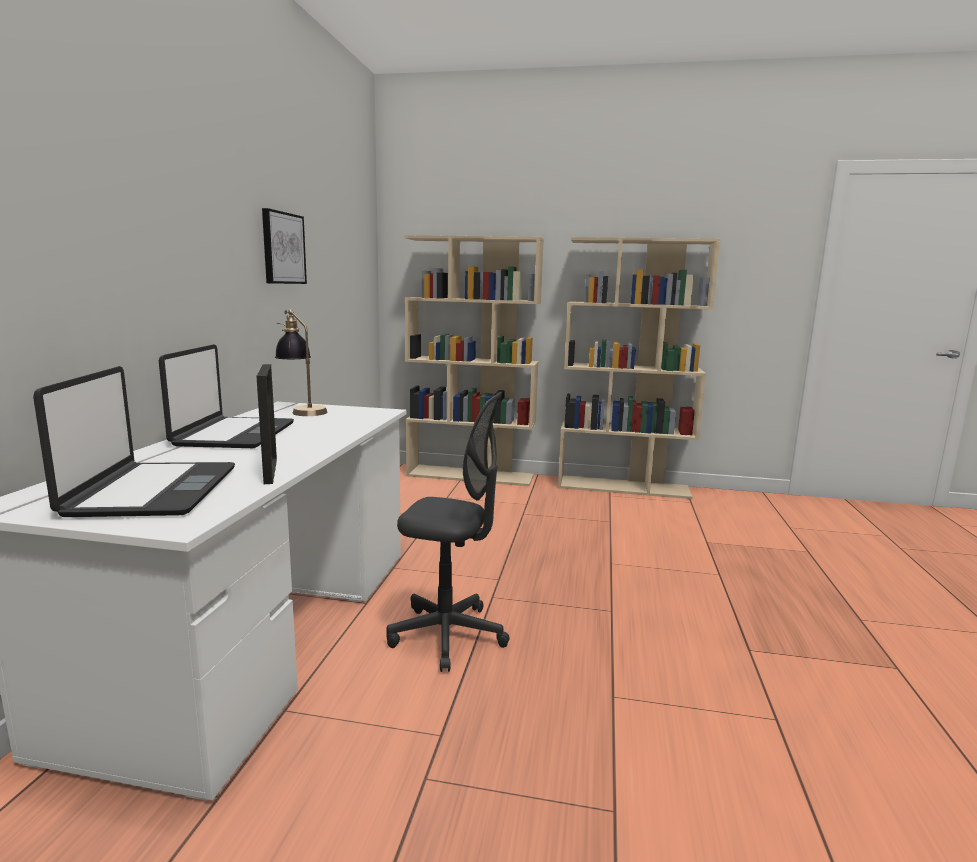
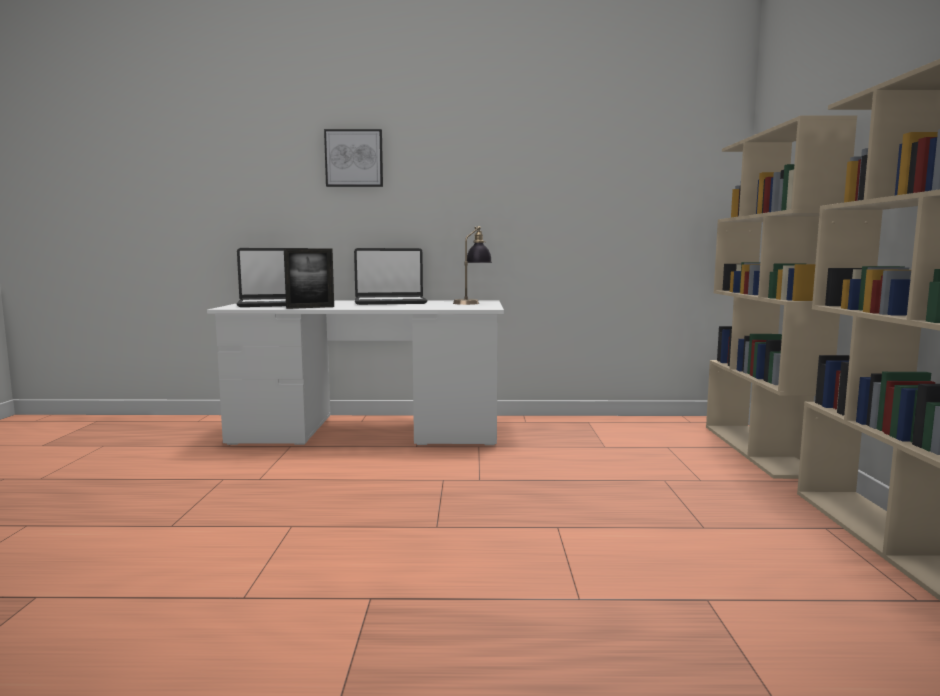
camera: 80 degrees right, 5 degrees down
(282, 248) = (532, 181): picture -> picture (354, 158)
(448, 635) = (375, 471): grey office chair -> none

